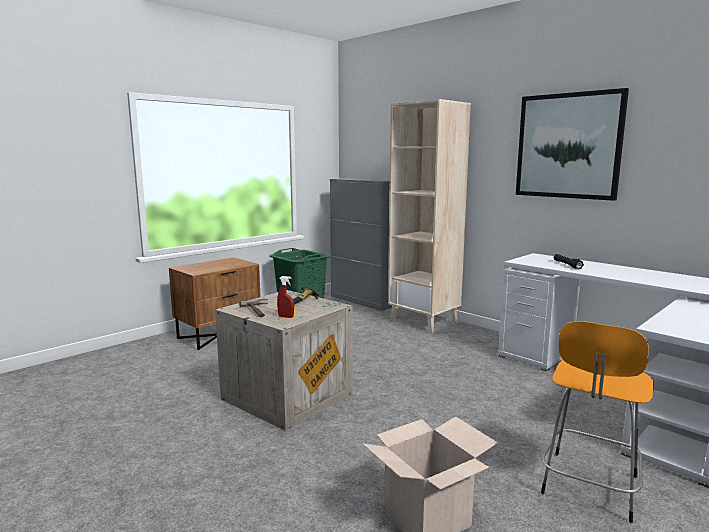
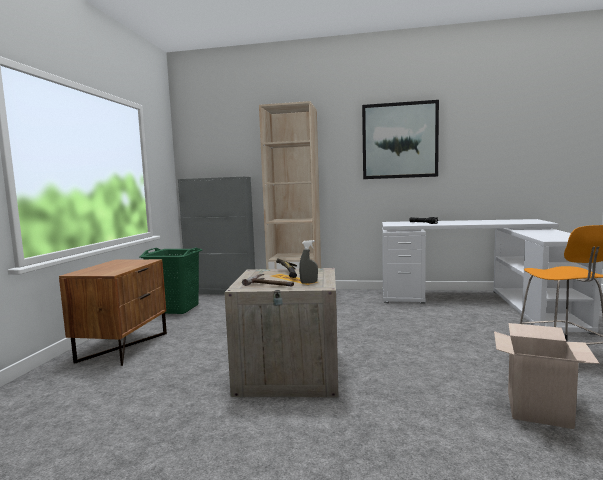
camera: 35 degrees left, 5 degrees down
(286, 316) = (309, 282): red spray bottle -> grey spray bottle

